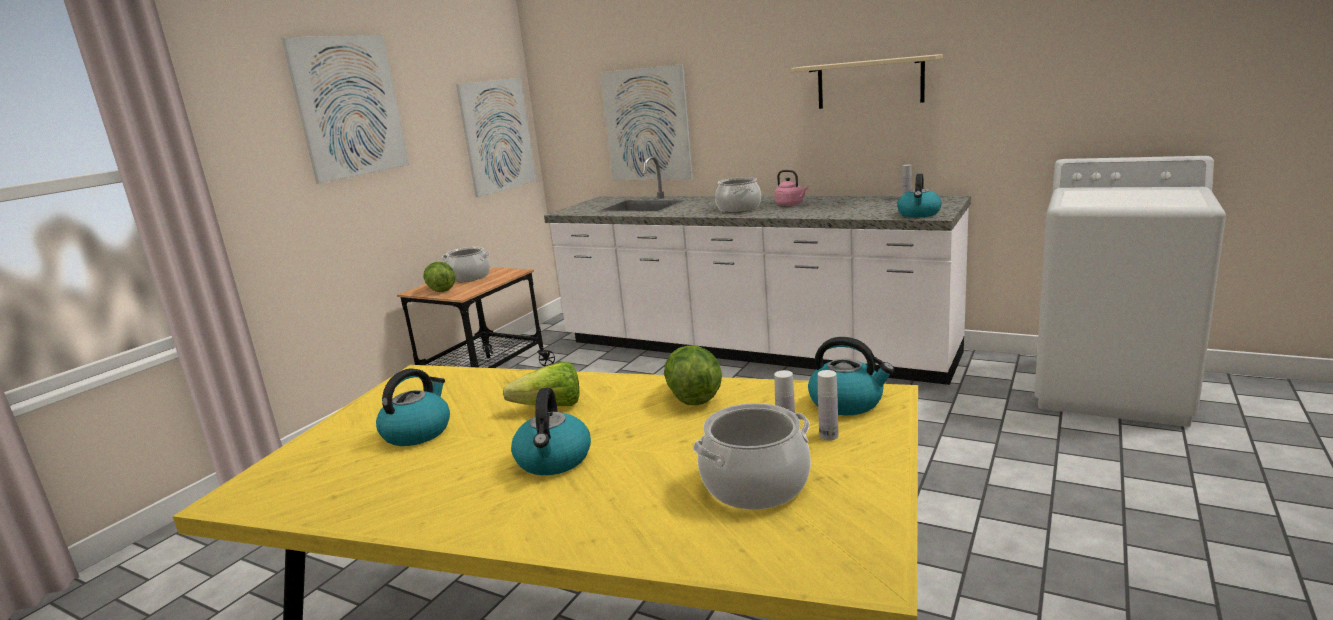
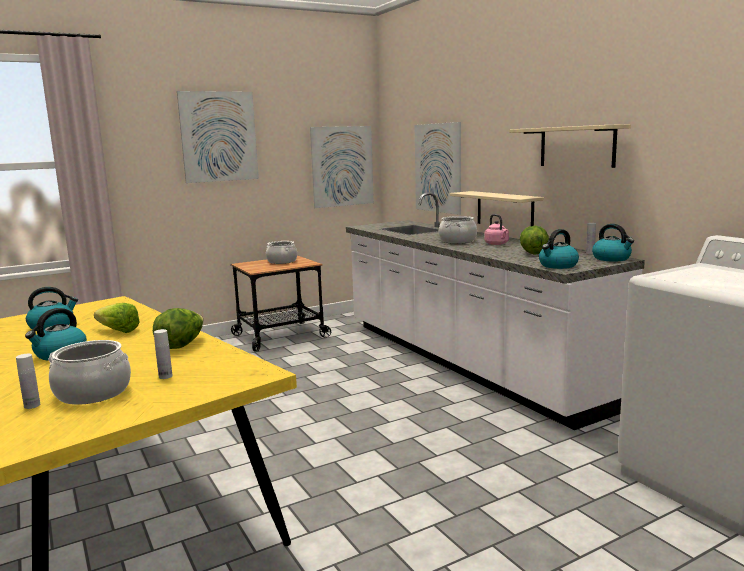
camera: 30 degrees right, 5 degrees down
(441, 290) = (253, 266): lettuce -> lettuce (533, 253)
(765, 166) = (504, 210): none -> beige shelf
(828, 436) = (181, 383): white bottle -> white bottle (32, 405)
(847, 402) = (235, 371): kettle -> kettle (612, 258)

